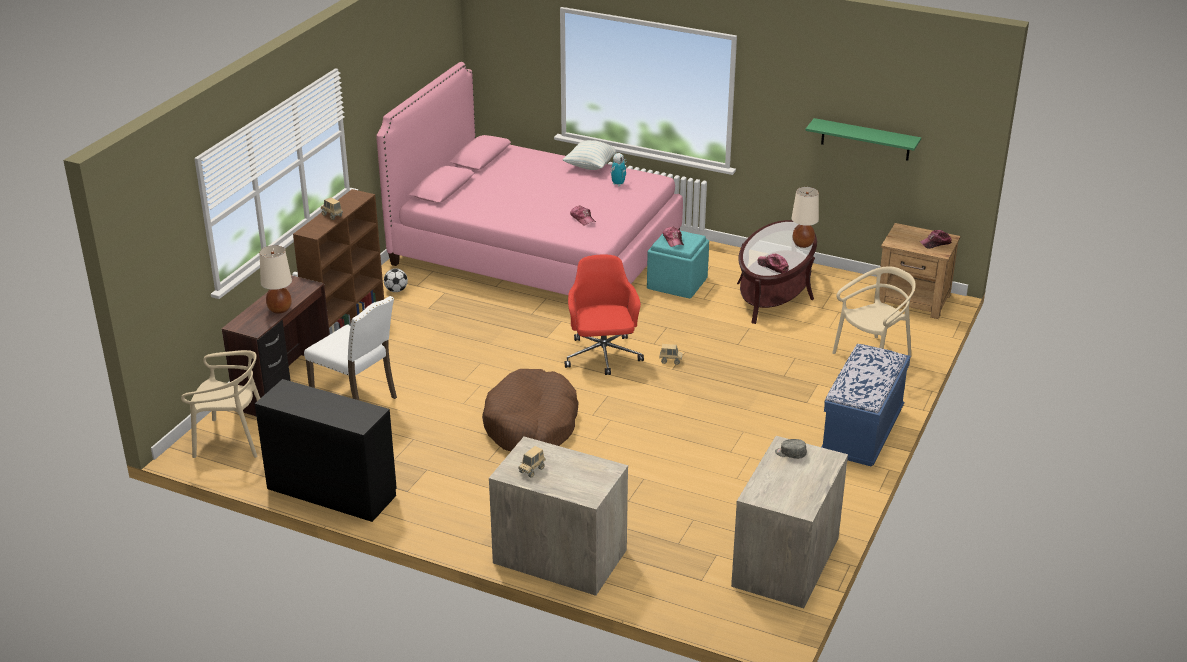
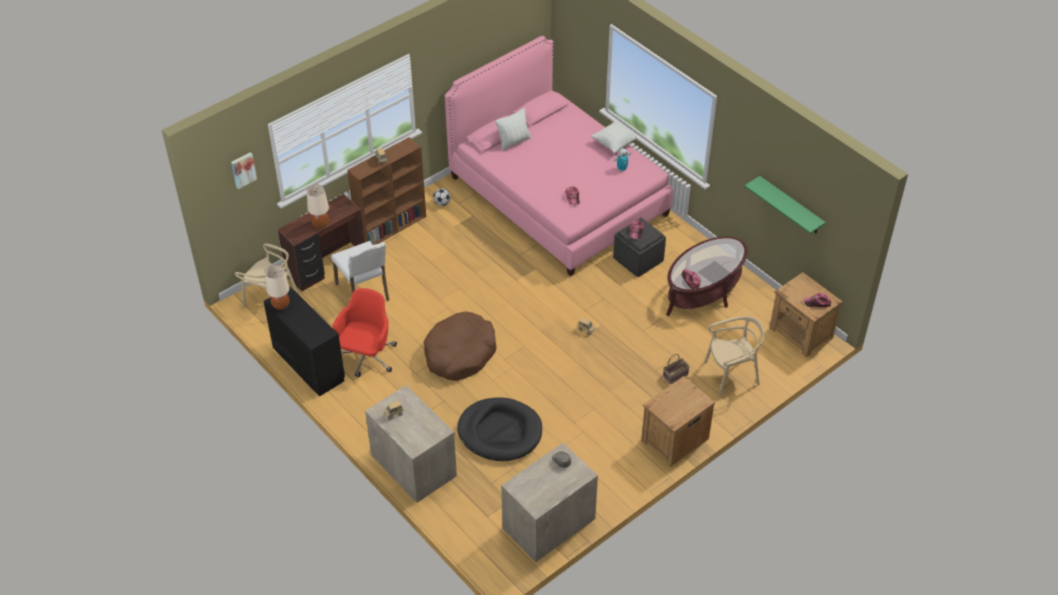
camera: 25 degrees right, 15 degrees up
(171, 231) = (243, 169): none -> picture
(469, 189) = (514, 142): none -> pillow
(602, 356) = (543, 310): red office chair -> red office chair (366, 357)
(646, 488) = (500, 432): none -> black dog bed
(677, 283) = (638, 259): turquoise ottoman -> grey ottoman
(803, 244) = (728, 265): beige table lamp -> beige table lamp (281, 305)
(811, 374) = (675, 376): none -> basket
(862, 433) = (673, 439): blue bench -> brown nightstand

